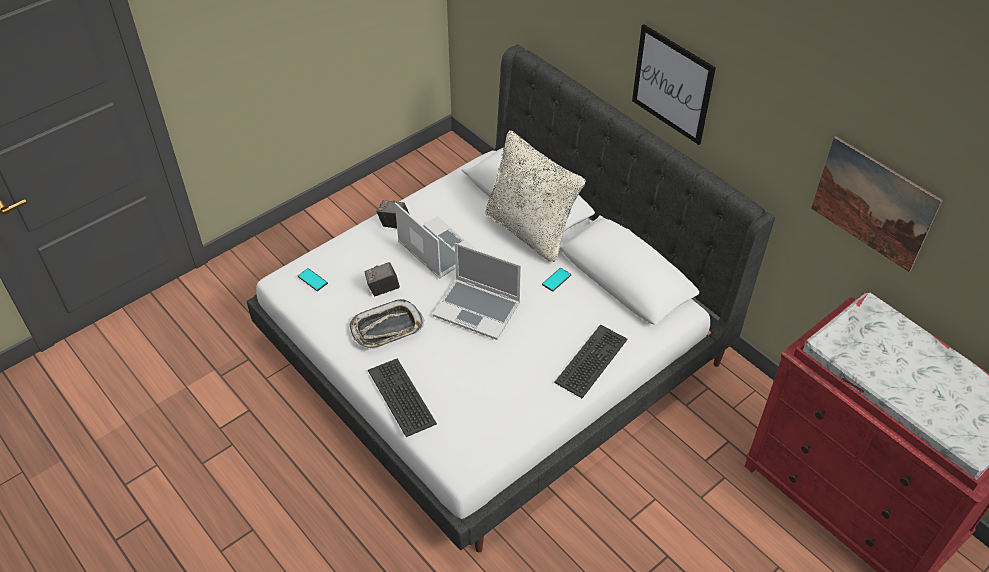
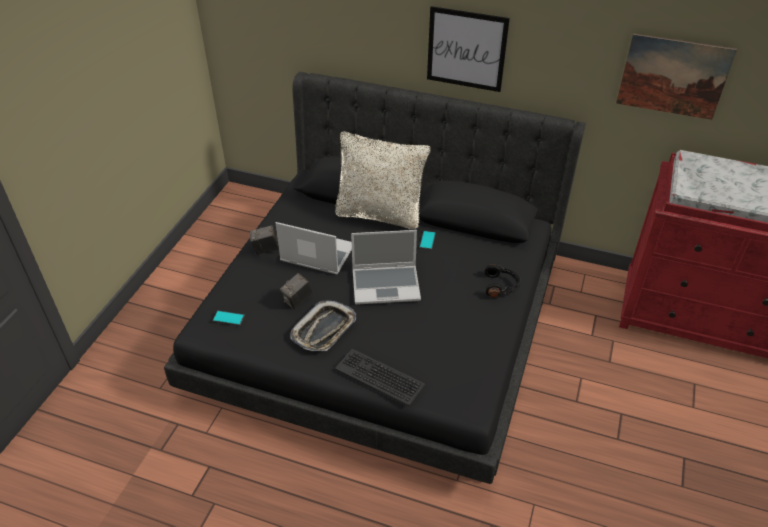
camera: 30 degrees left, 5 degrees down
(494, 350) = (384, 325): white bed -> black bed
(592, 361) = (501, 286): keyboard -> black headphones

